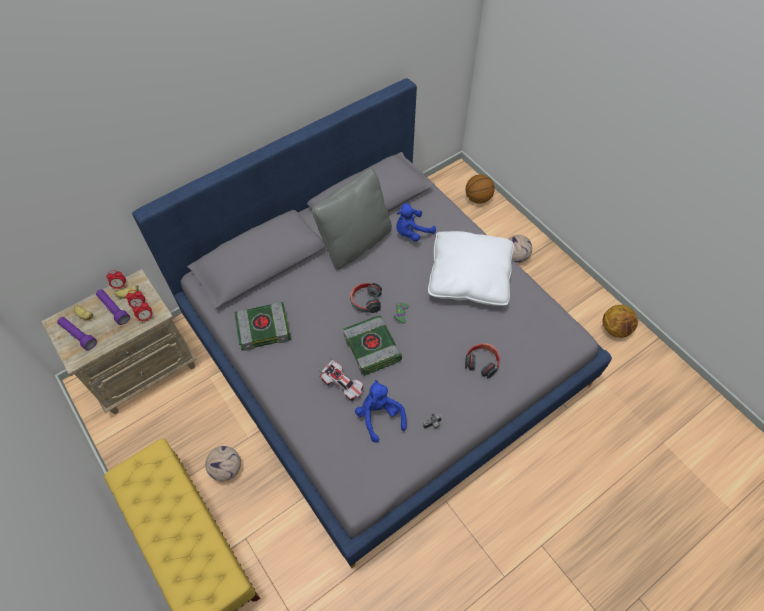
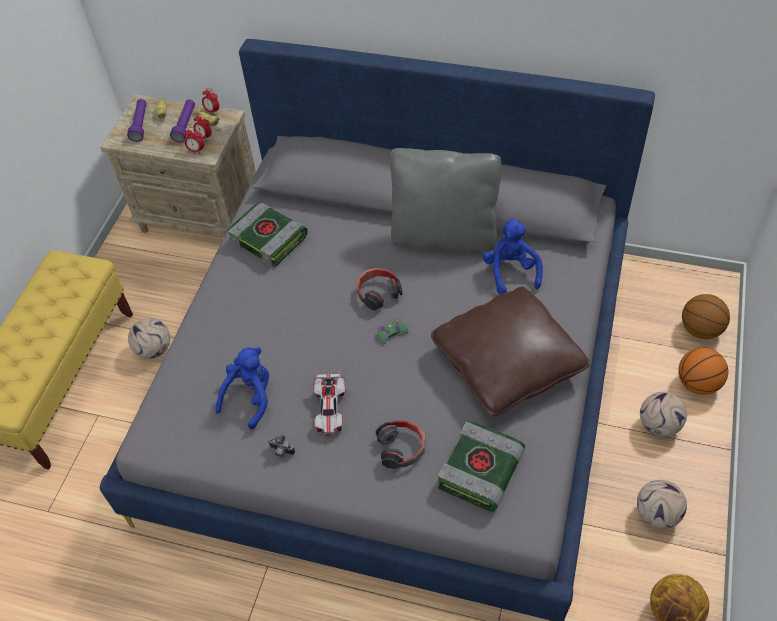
camera: 55 degrees right, 5 degrees down
(342, 384) = (260, 341): toy car -> toy car (330, 410)
(373, 349) = (324, 337): book -> book (481, 472)
(411, 232) = (511, 271): blue plush toy -> blue plush toy turned 60 degrees clockwise
(469, 277) = (507, 362): white pillow -> brown pillow
(506, 224) = (697, 383): none -> basketball
(562, 295) = (657, 514): none -> football

